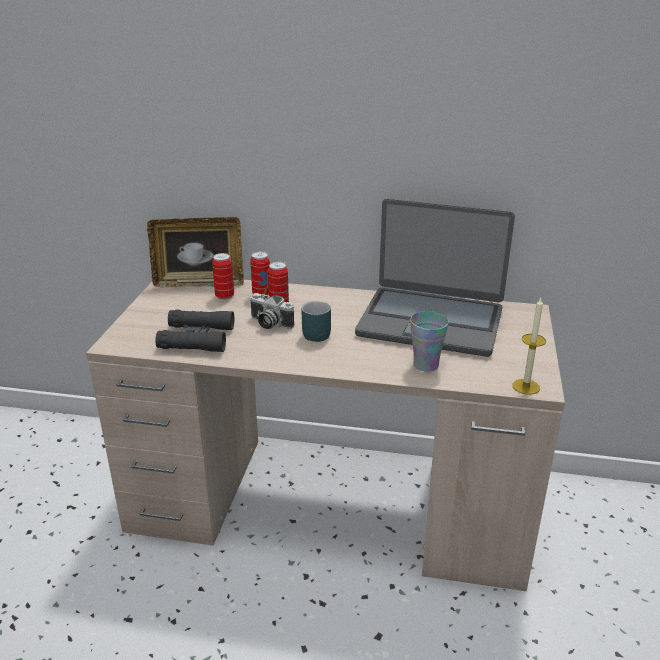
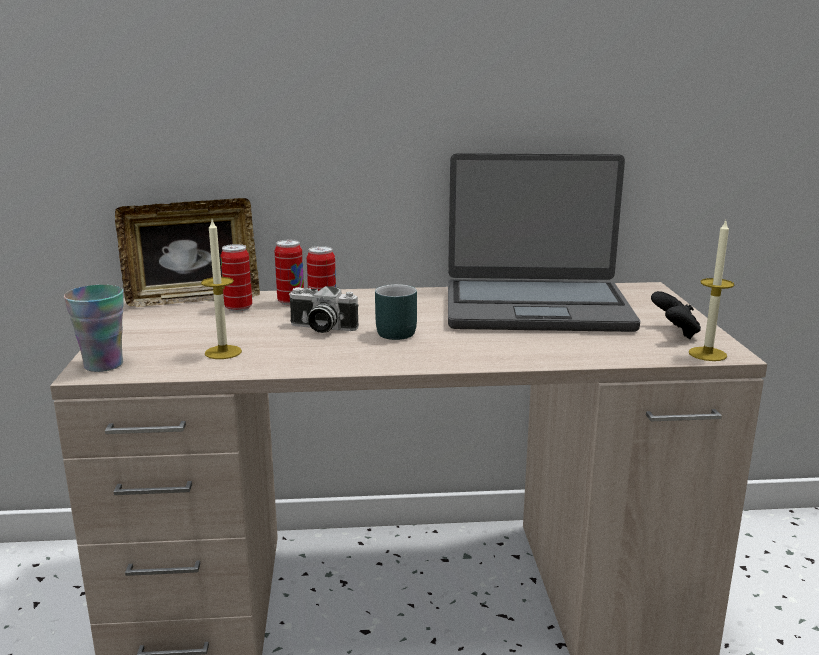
camera: 15 degrees left, 10 degrees down
(197, 338) = (223, 352): black binoculars -> candle
(425, 365) = (565, 347): cup -> cup (103, 365)
(517, 362) = (674, 333): none -> black game controller

